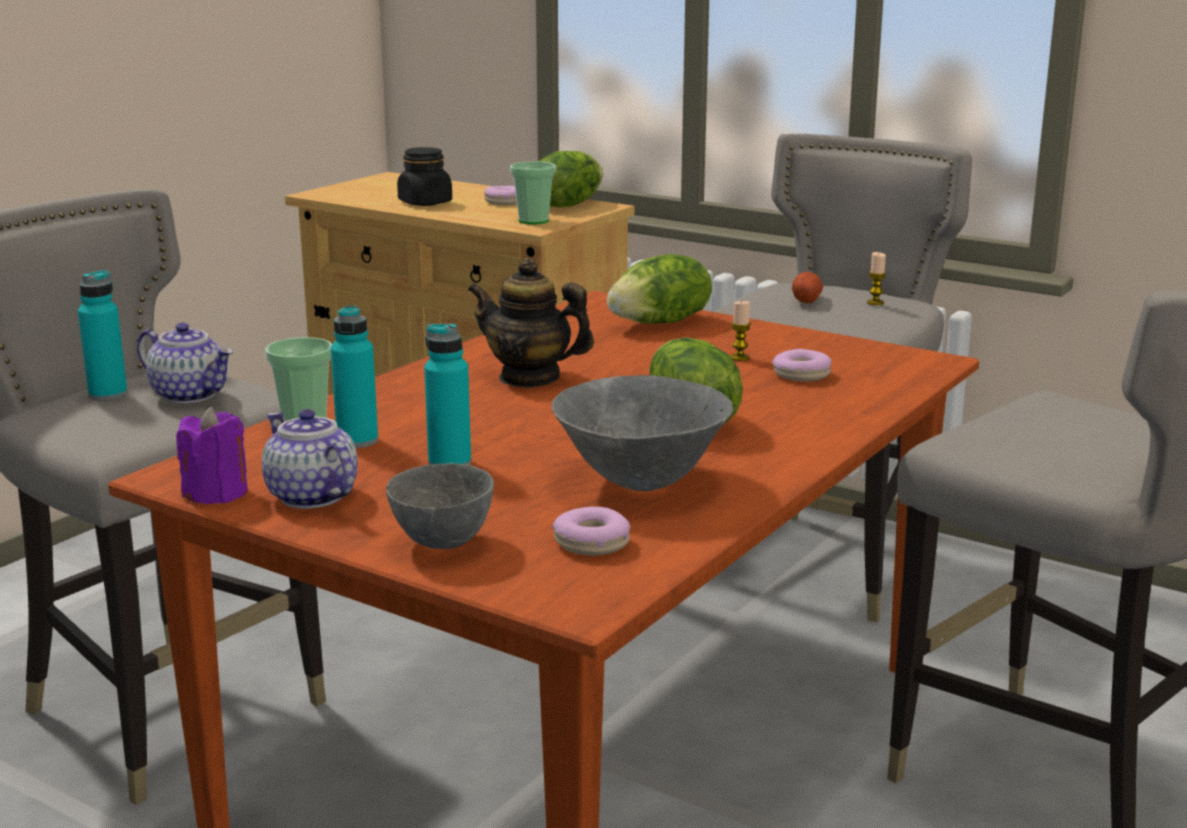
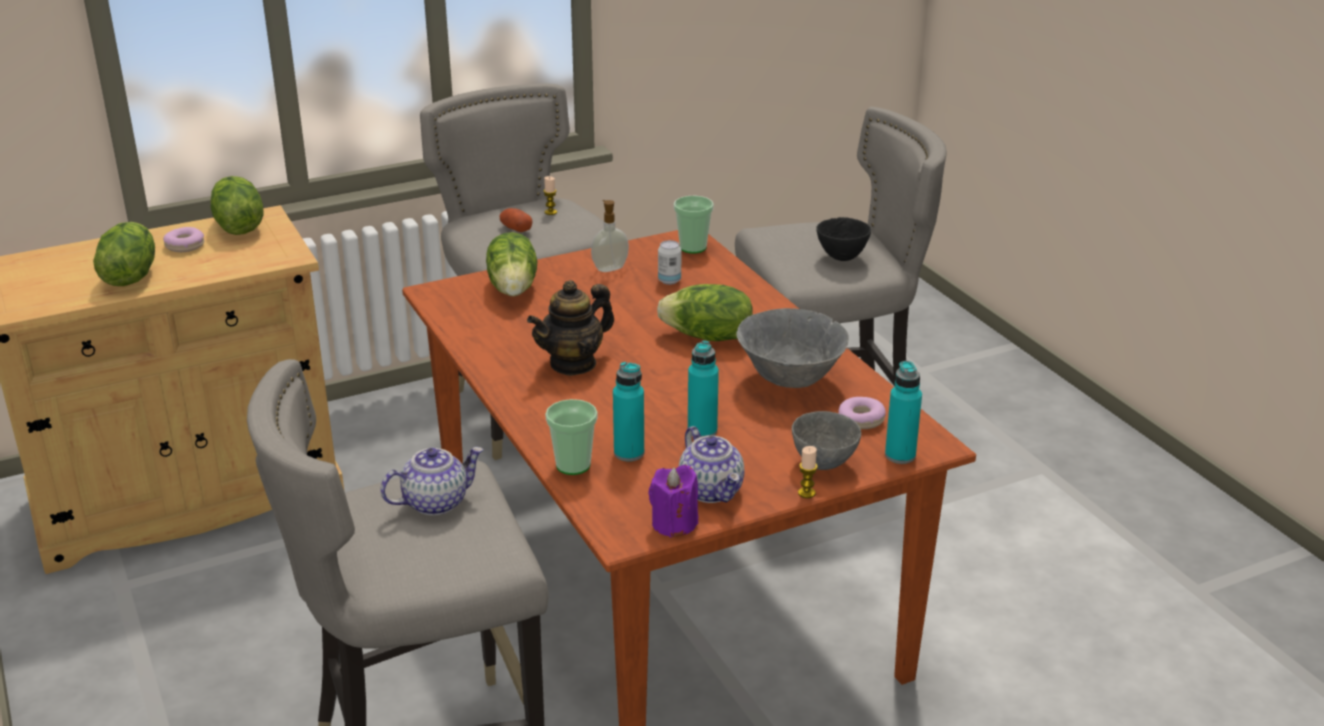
camera: 60 degrees left, 10 degrees up
(108, 394) = (393, 538): turquoise bottle -> turquoise bottle (900, 455)
(310, 496) = (712, 491): teapot -> teapot turned 105 degrees counterclockwise
(425, 203) = (130, 276): black jar -> lettuce
(533, 221) = (269, 252): cup -> cup (693, 247)
(739, 358) = (616, 287): candle -> candle (806, 493)
(781, 346) = (609, 268): none -> soap dispenser
(801, 375) = (669, 280): donut -> can
(1066, 448) = (842, 257): none -> black bowl

